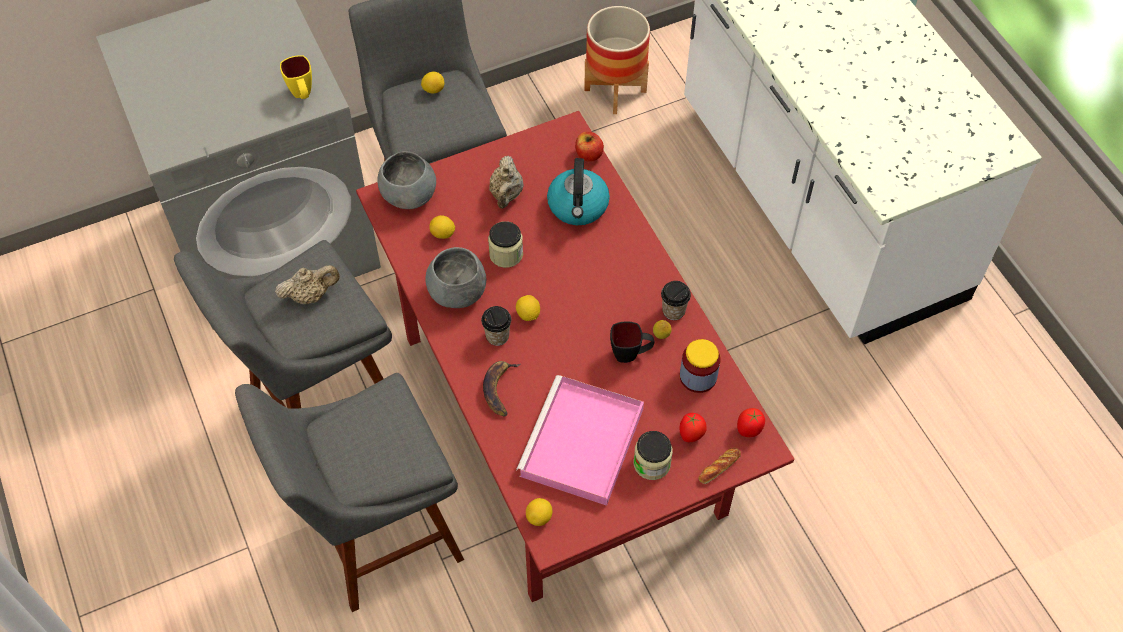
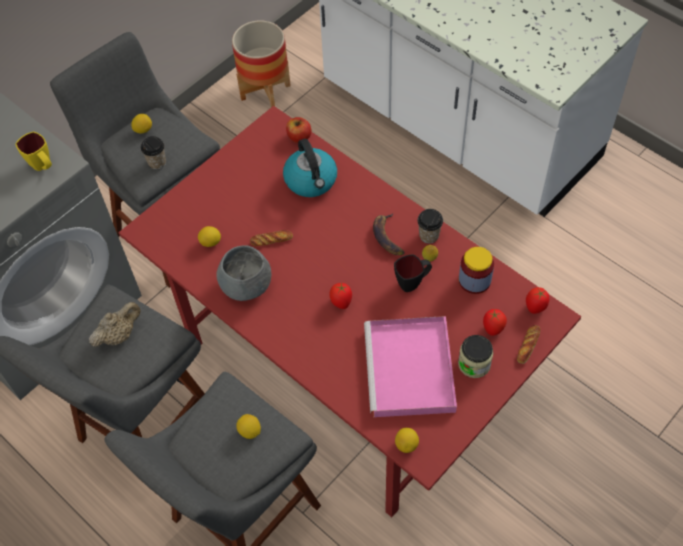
camera: 20 degrees left, 0 degrees up
(409, 195) = (166, 221): grey bowl -> none
(497, 336) = (297, 309): cup -> cup (157, 162)
(499, 389) = (321, 351): banana -> banana (387, 237)
(506, 195) = (248, 192): beige teapot -> none
(506, 254) = (271, 240): jar -> bread
(528, 314) = (314, 282): lemon -> lemon (249, 431)
(545, 346) = (341, 302): none -> tomato

